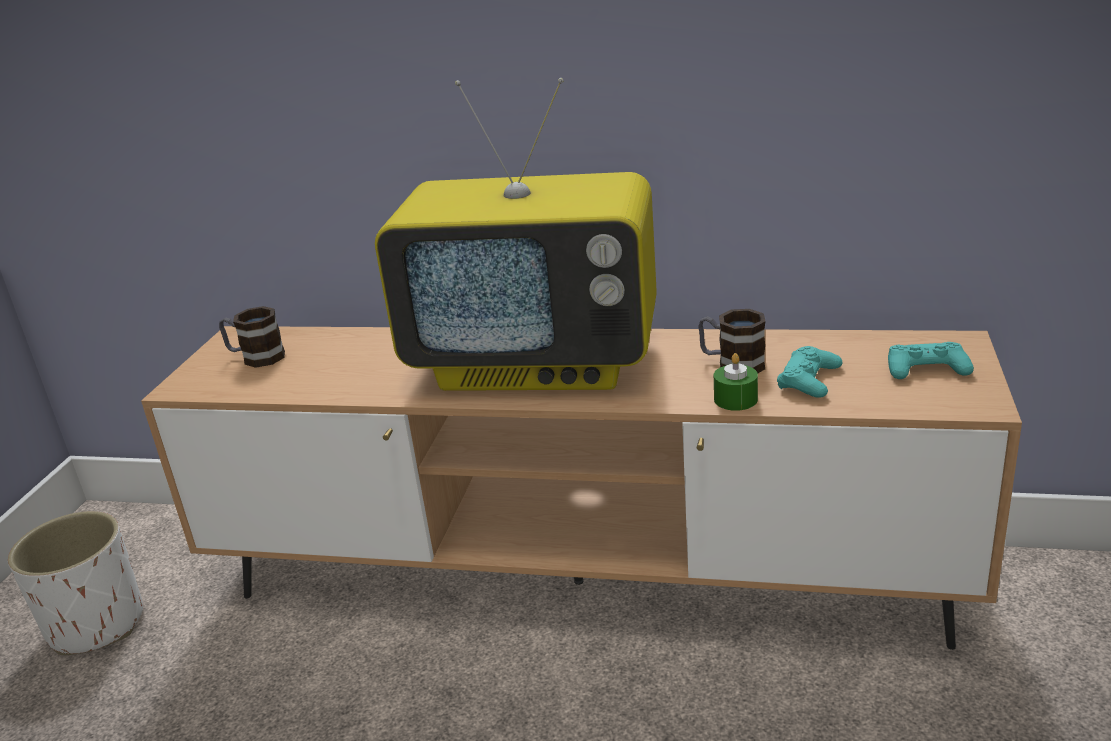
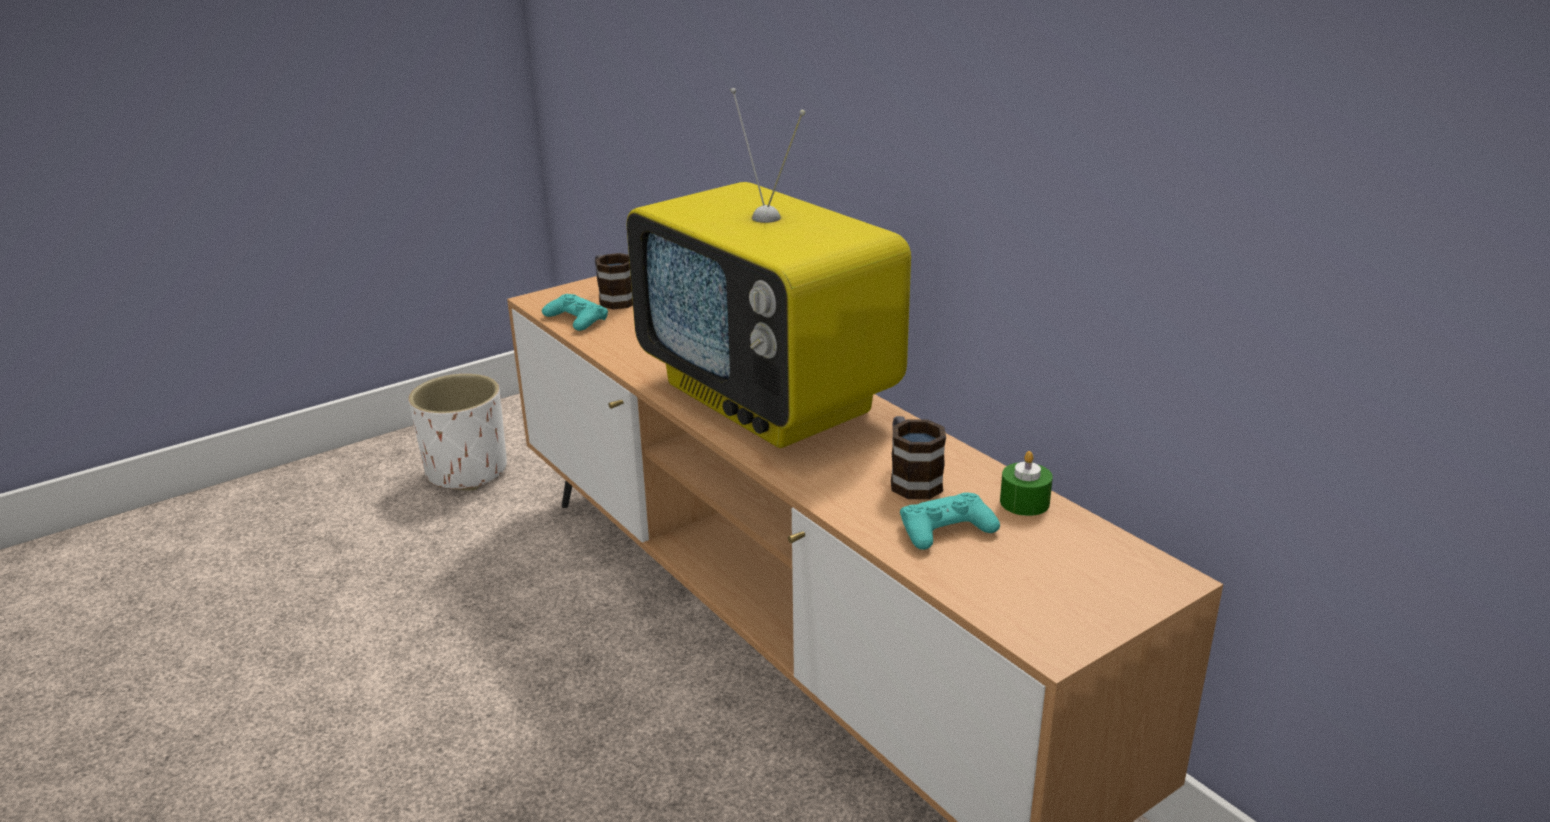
camera: 40 degrees right, 0 degrees up
(735, 399) = (852, 510): green candle -> green candle (1024, 502)
(926, 369) = (1073, 582): turquoise game controller -> turquoise game controller (576, 319)

